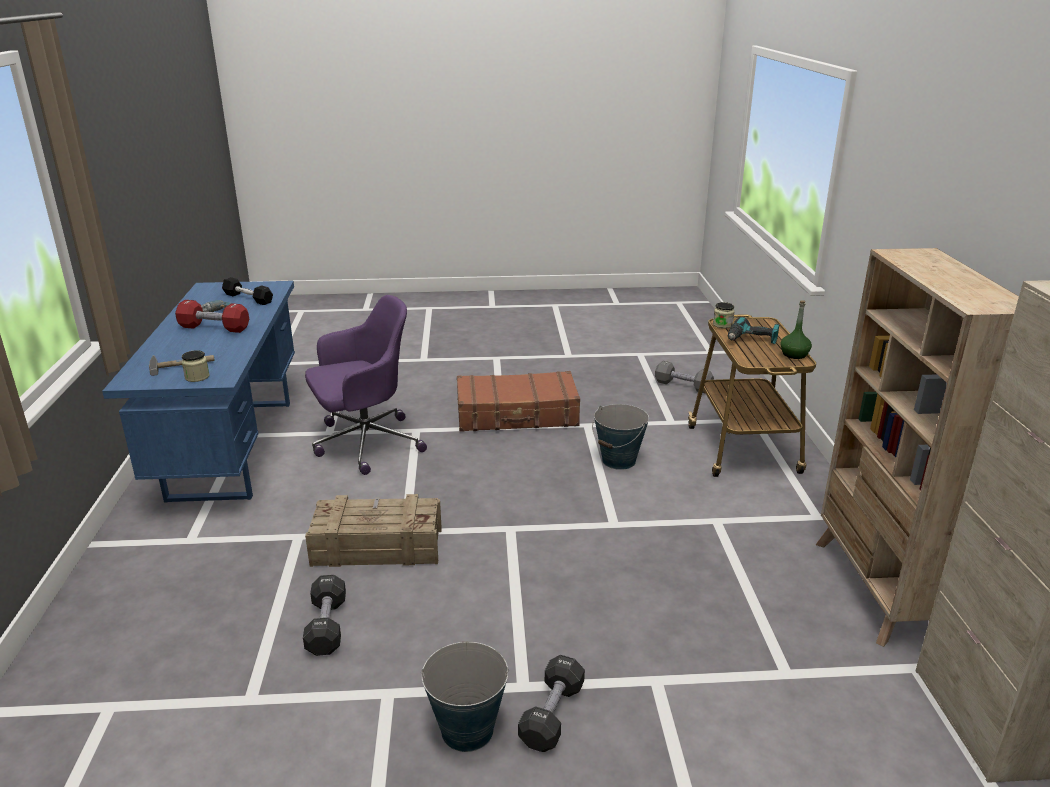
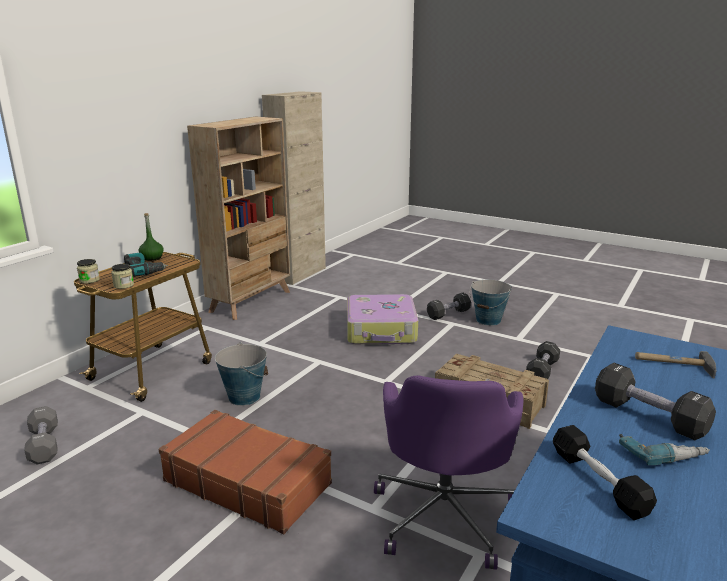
camera: 145 degrees left, 5 degrees down
(197, 377) = (650, 344): jar -> jar (89, 280)
(214, 328) = (649, 416): red dumbbell -> black dumbbell
(365, 443) = (444, 513): purple office chair -> purple office chair turned 90 degrees counterclockwise
(609, 612) = (381, 330): none -> suitcase

